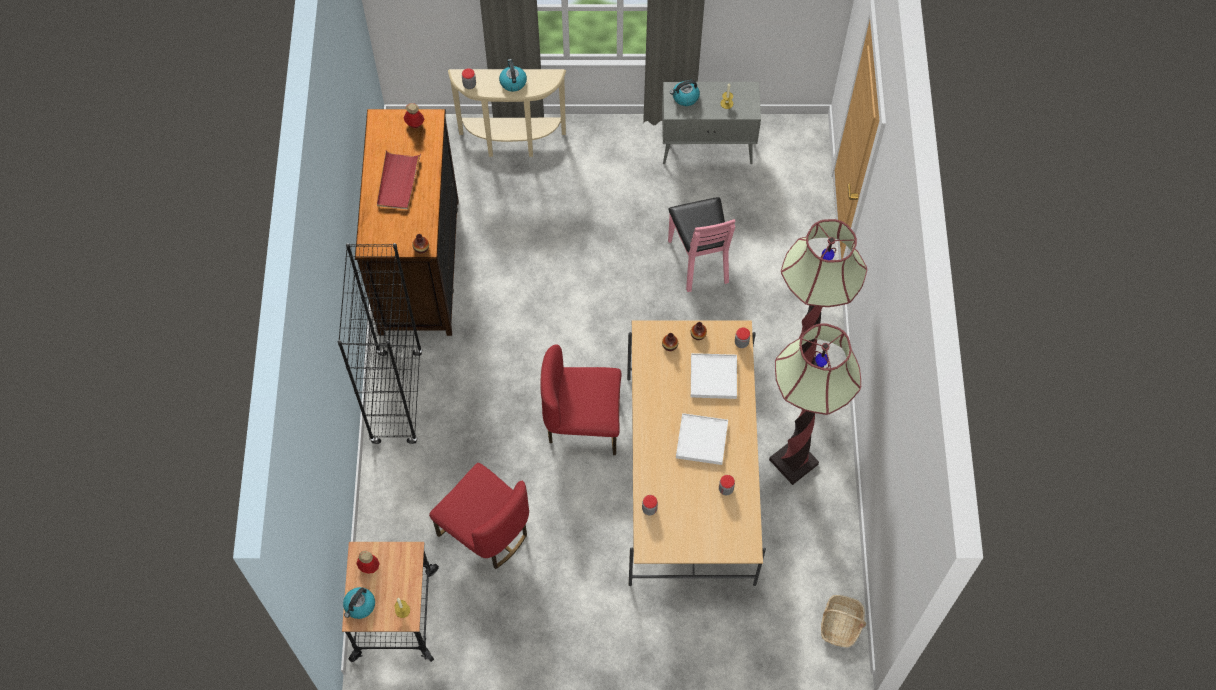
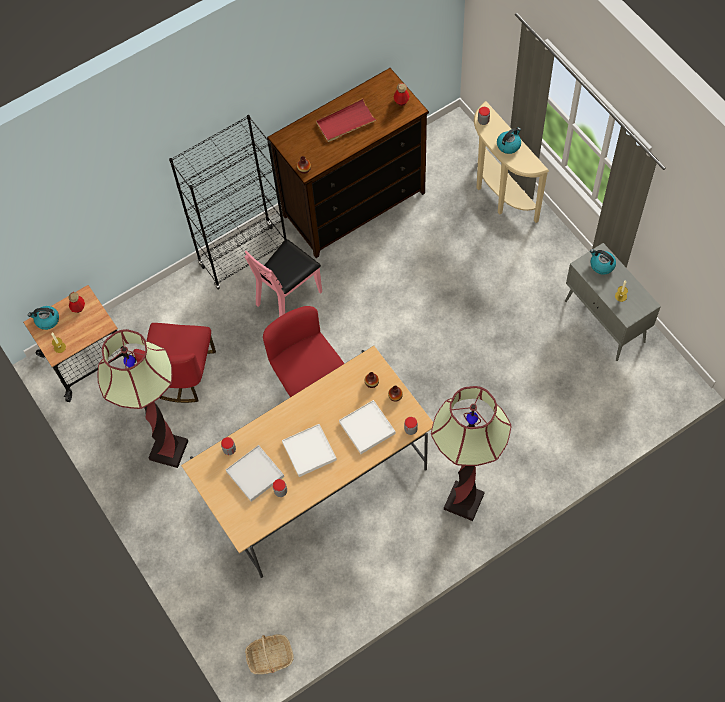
camera: 60 degrees right, 0 degrees up
(691, 501) = (255, 474): none -> white tray
(699, 260) = (501, 376): pink chair -> pink chair (288, 297)
(793, 462) = (380, 544): floor lamp -> floor lamp (169, 450)

